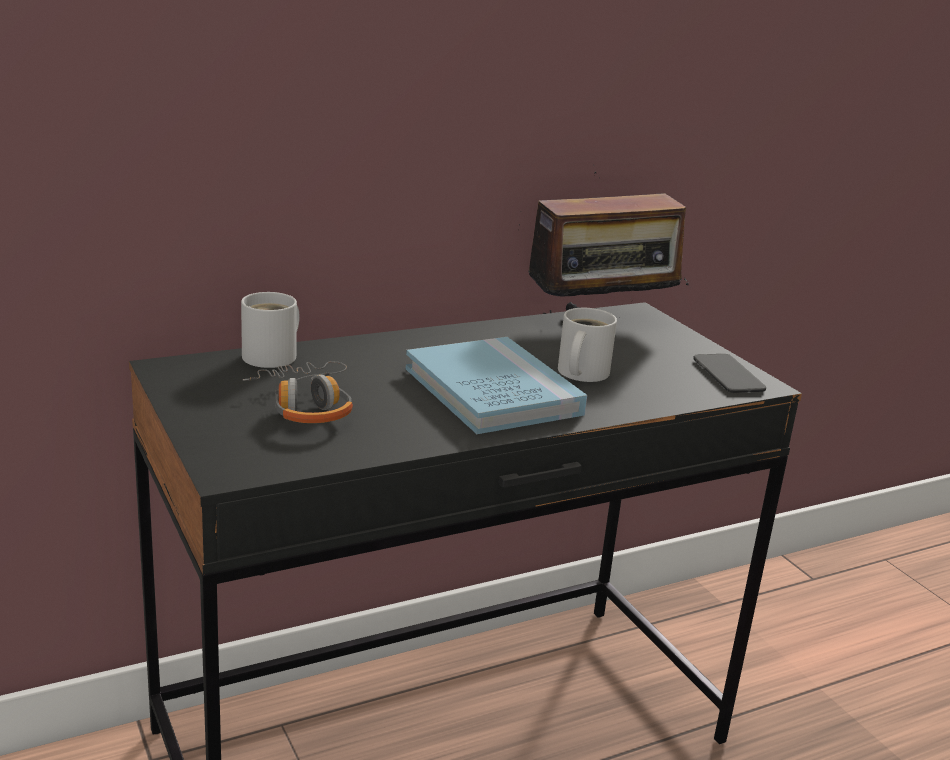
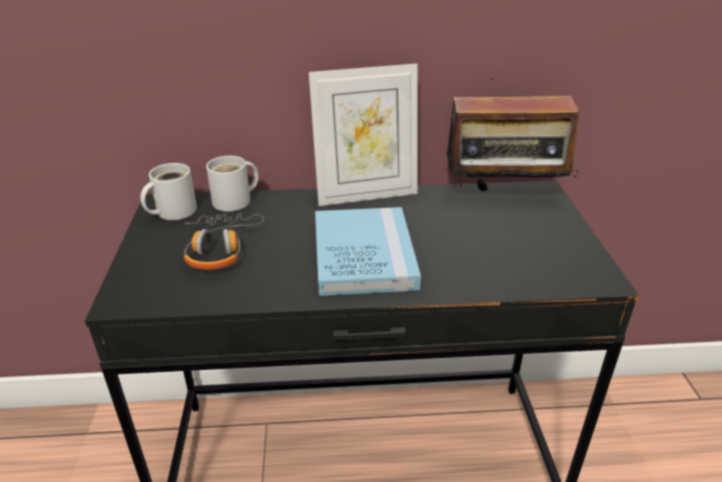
camera: 25 degrees right, 10 degrees up
(439, 334) = (366, 194): none -> picture frame
(580, 373) = (447, 246): white mug -> white mug (172, 211)
(728, 375) = (578, 265): phone -> none

